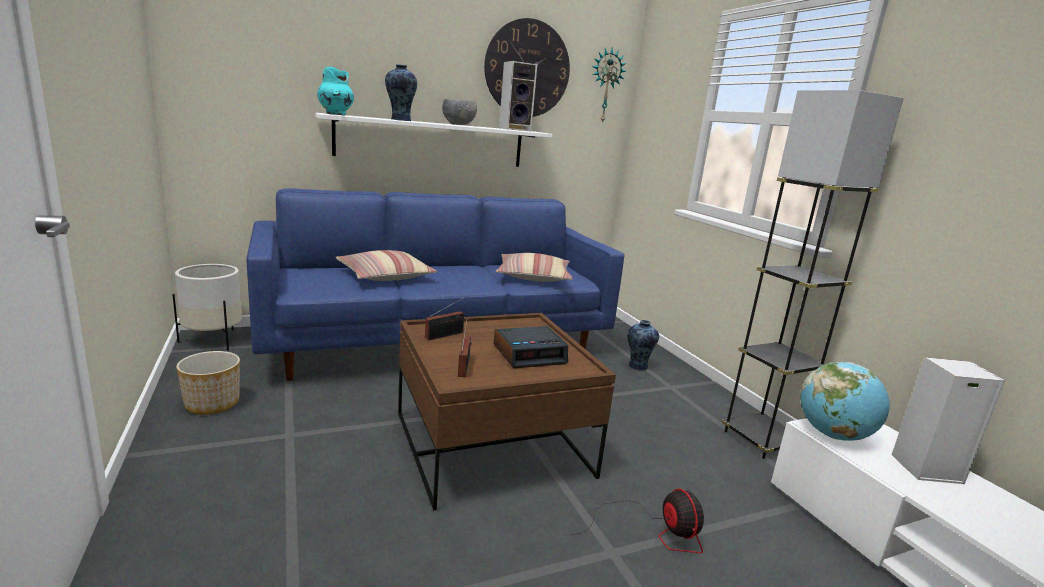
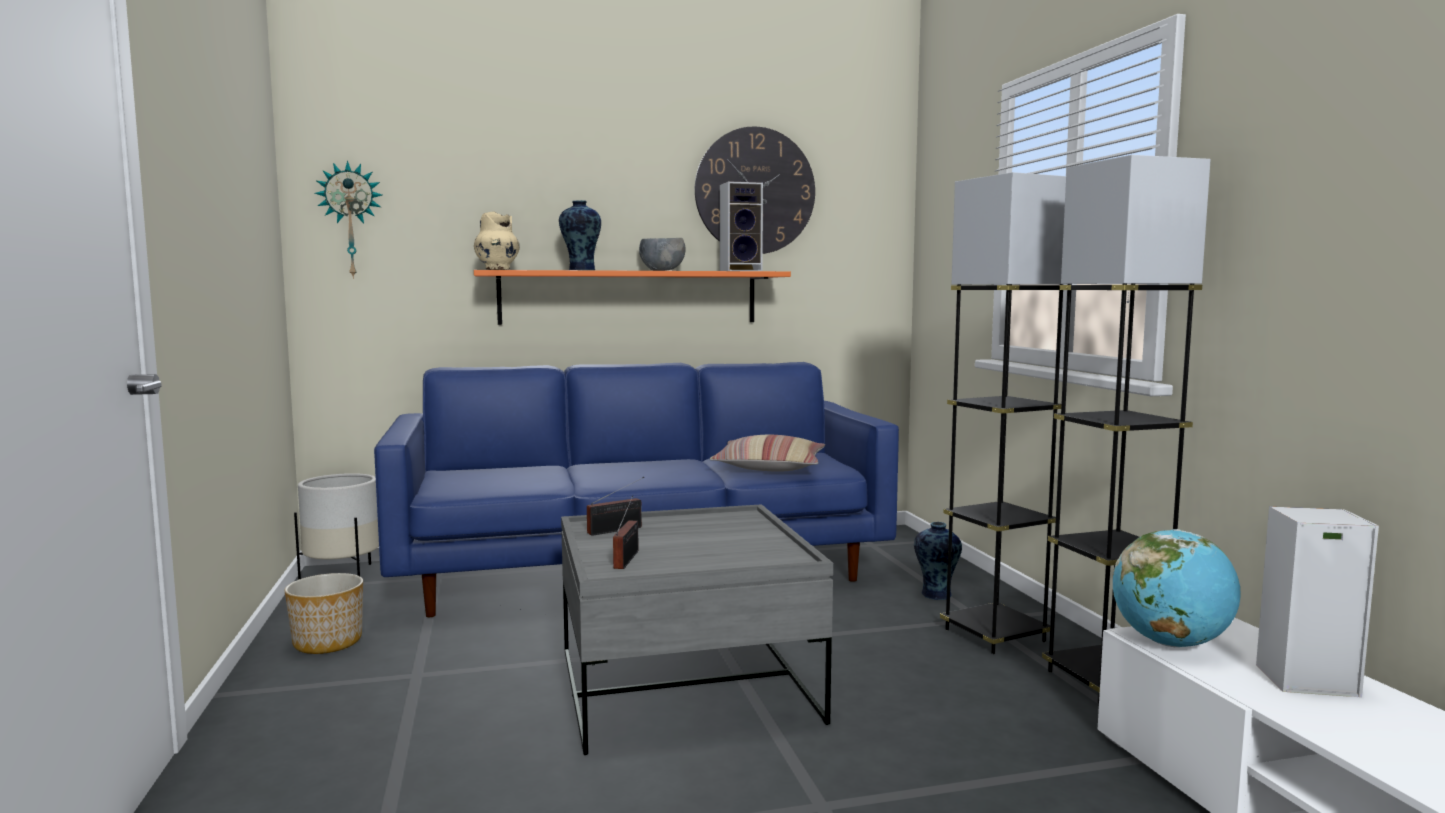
camera: 10 degrees right, 10 degrees down
(336, 114) = (497, 269): turquoise vase -> beige vase
(385, 276) = (560, 473): pillow -> none
(432, 142) = (629, 297): white shelf -> orange shelf
(491, 445) = (685, 686): brown coffee table -> grey coffee table
(529, 354) = (723, 546): alarm clock -> none
(605, 86) = (870, 203): wall clock -> wall clock (351, 220)
(652, 531) = (891, 784): fan -> none
(683, 401) = (994, 635): none -> grey floor lamp

